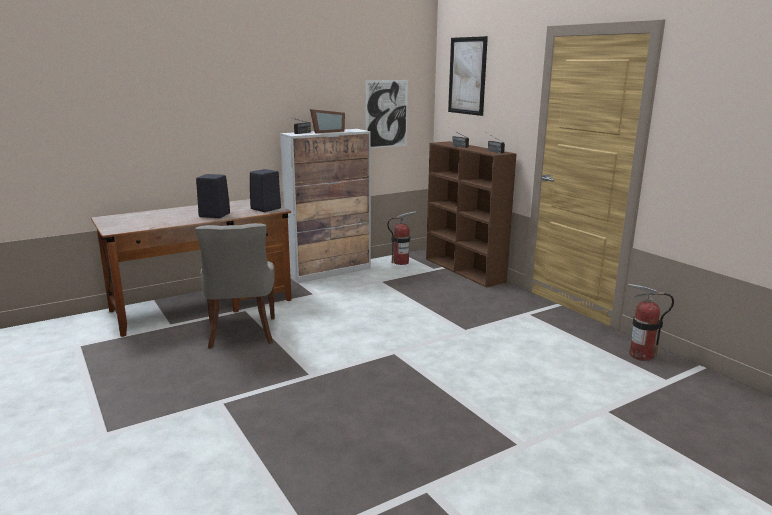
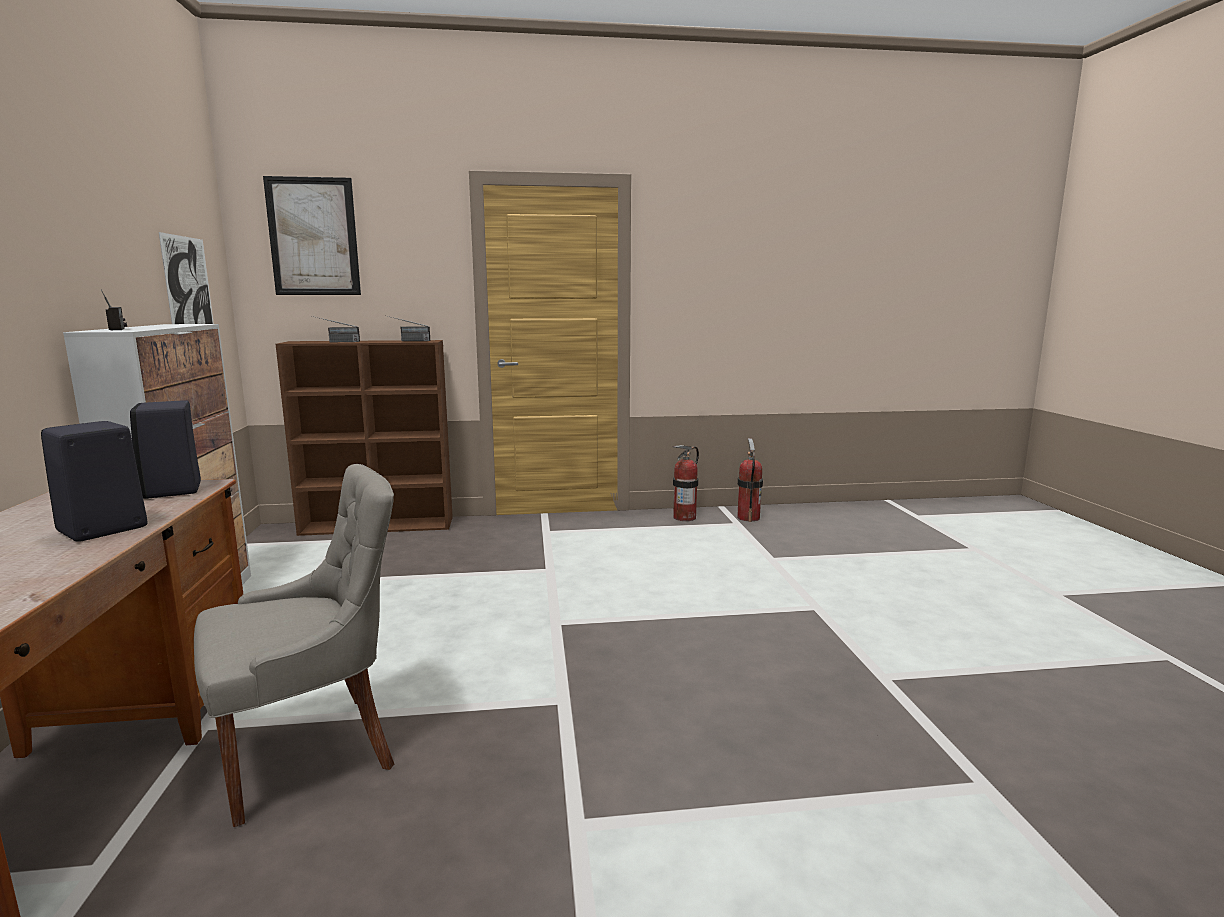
camera: 65 degrees left, 5 degrees down
(241, 333) = (312, 751): grey chair -> grey chair turned 45 degrees counterclockwise
(326, 132) = (152, 327): picture frame -> none
(401, 262) = (273, 551): fire extinguisher -> fire extinguisher (748, 517)

